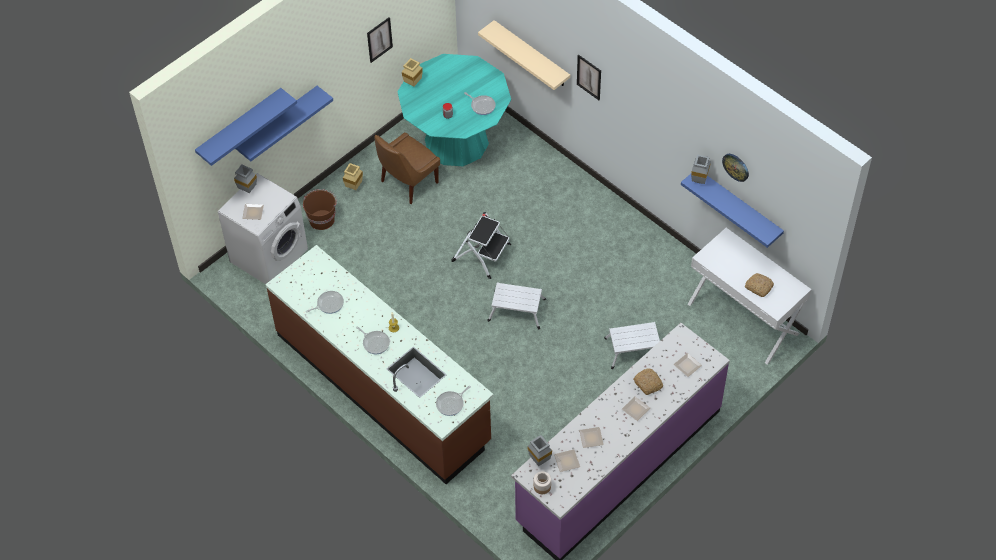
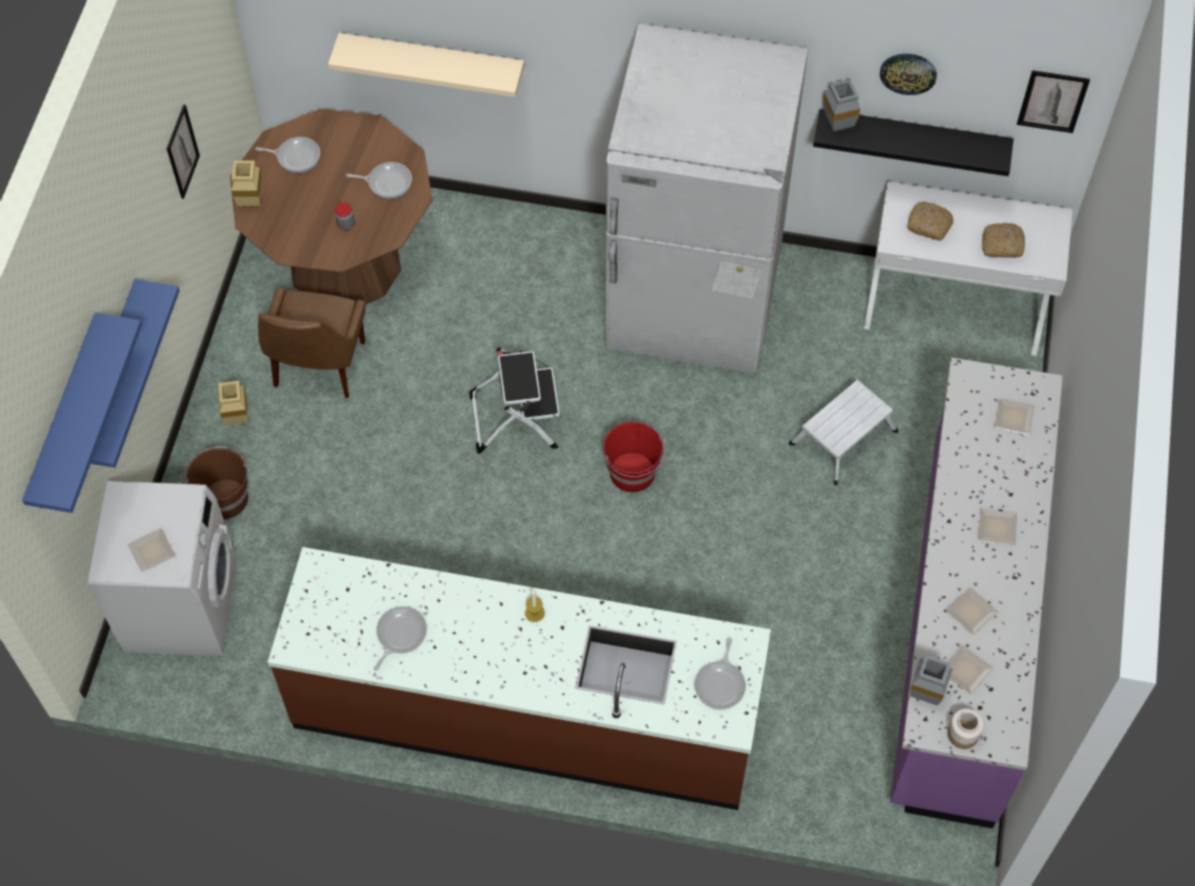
camera: 35 degrees left, 5 degrees up
(246, 189) = (111, 519): grey vase -> none
(375, 342) = (524, 655): frying pan -> frying pan (296, 156)
(456, 141) = (345, 263): turquoise dining table -> brown dining table
(517, 309) = (633, 473): white step ladder -> red bucket
(589, 77) = (567, 48): picture -> picture (1052, 101)
(613, 244) = (695, 297): none -> white fridge
(648, 383) = (982, 477): bread -> bread (929, 225)
(738, 206) = (913, 137): blue shelf -> black shelf

